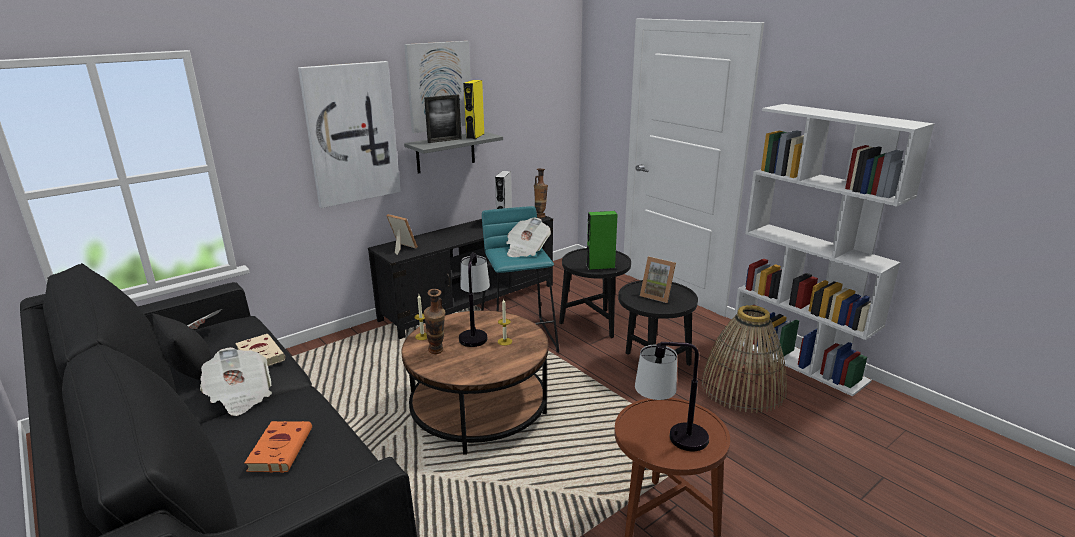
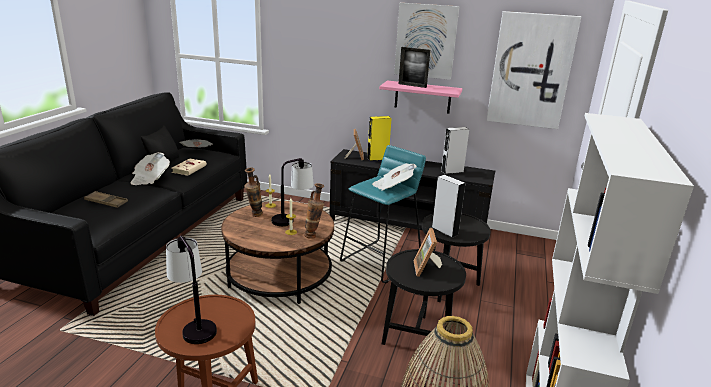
camera: 55 degrees right, 0 degrees up
(281, 448) = (106, 202): orange book -> brown tray
(351, 134) = (347, 63): picture -> picture (531, 71)
(445, 152) = (422, 97): grey shelf -> pink shelf
(475, 136) = (441, 89): yellow speaker -> yellow speaker (377, 158)
(540, 216) = (487, 180): vase -> vase (314, 236)
(600, 267) = (444, 231): green speaker -> grey speaker

